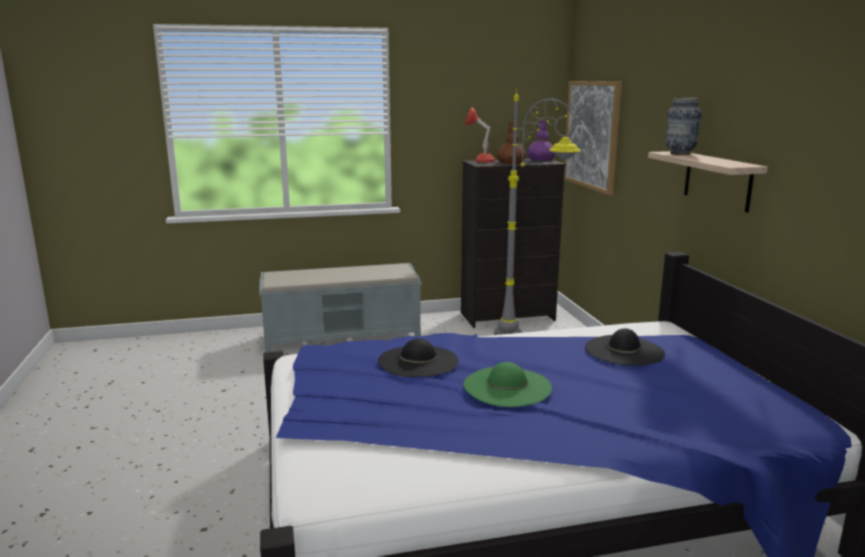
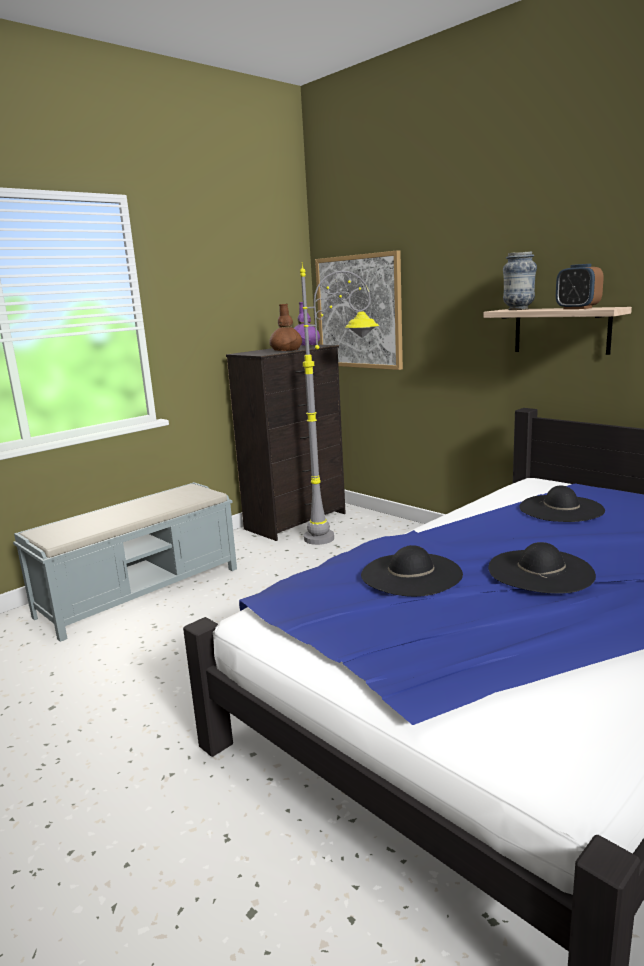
camera: 30 degrees left, 0 degrees up
(479, 161) = (247, 352): red table lamp -> none
(507, 386) = (540, 571): green hat -> black hat
(716, 161) = (577, 308): none -> alarm clock

